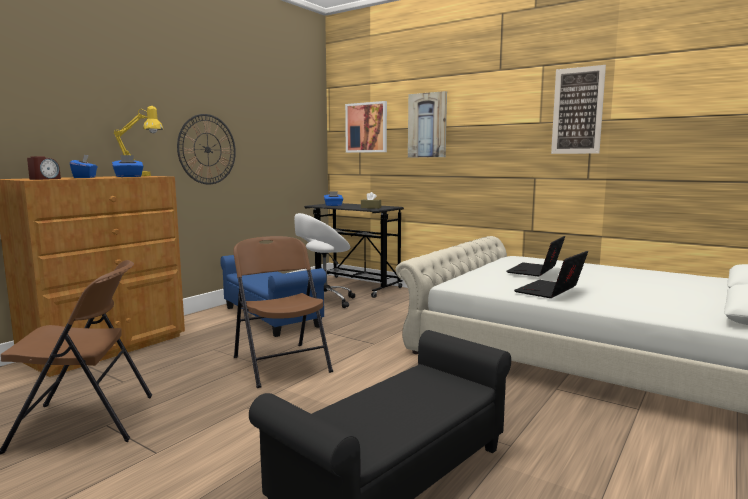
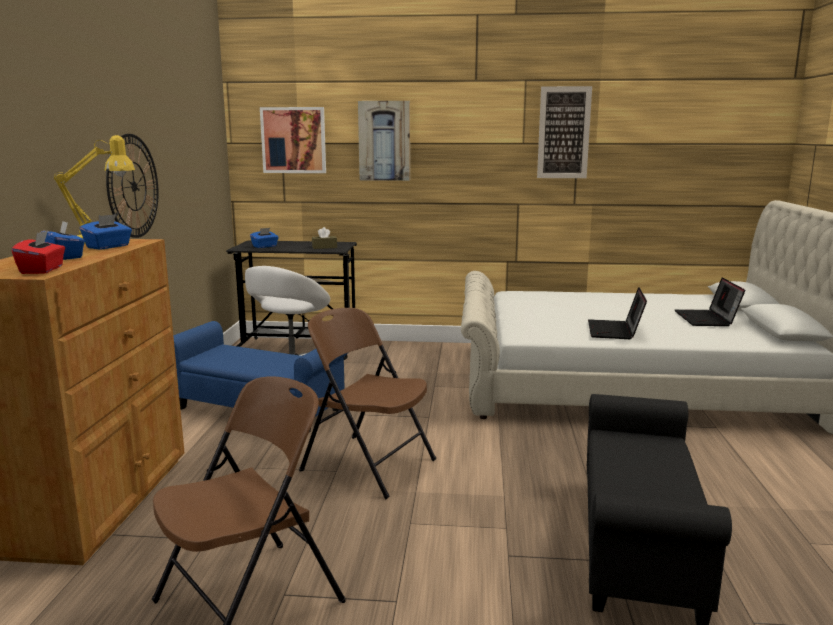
camera: 30 degrees left, 5 degrees up
(44, 179) = (42, 270): alarm clock -> red tissue box
(535, 271) = (565, 309): laptop -> laptop (707, 319)

